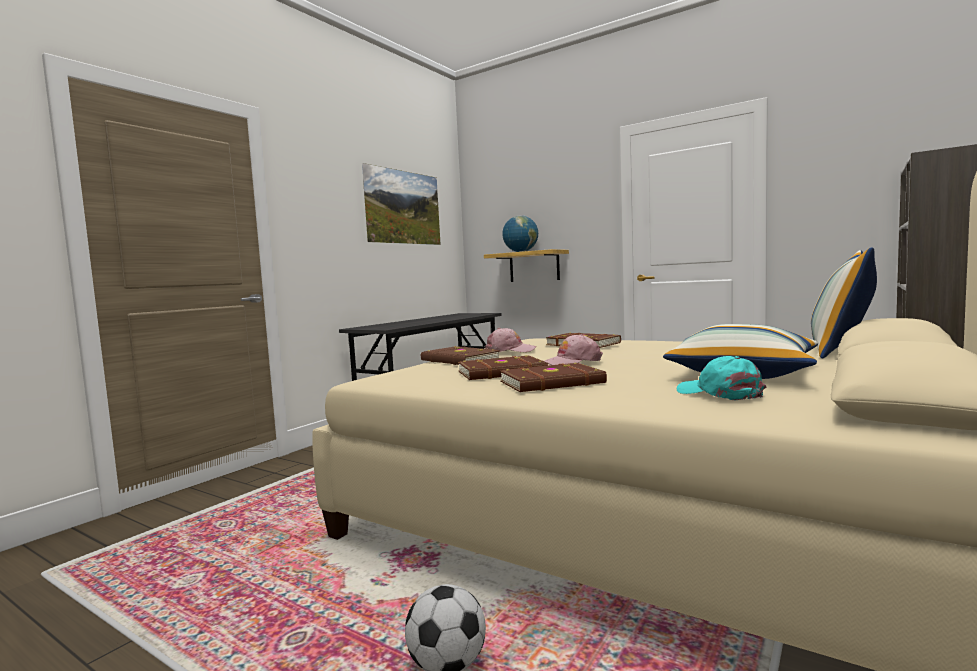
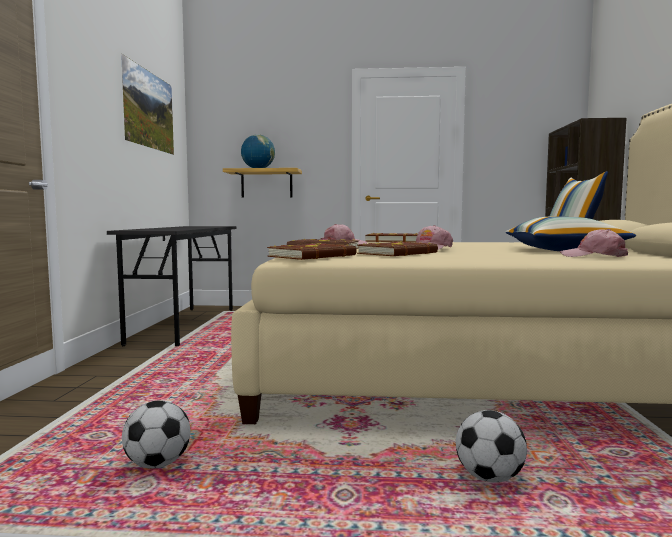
camera: 30 degrees left, 0 degrees up
(224, 562) = (157, 464): none -> football
(553, 383) = (466, 256): brown book -> brown book (314, 256)
(720, 393) = (593, 256): turquoise cap -> pink cap

